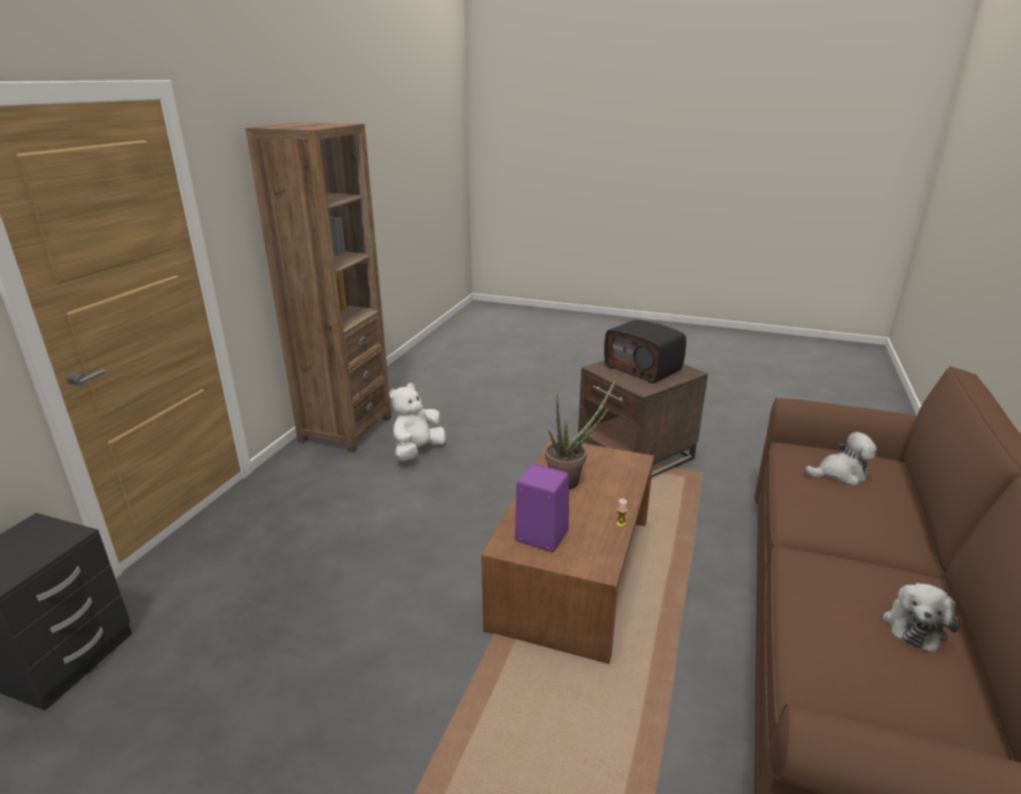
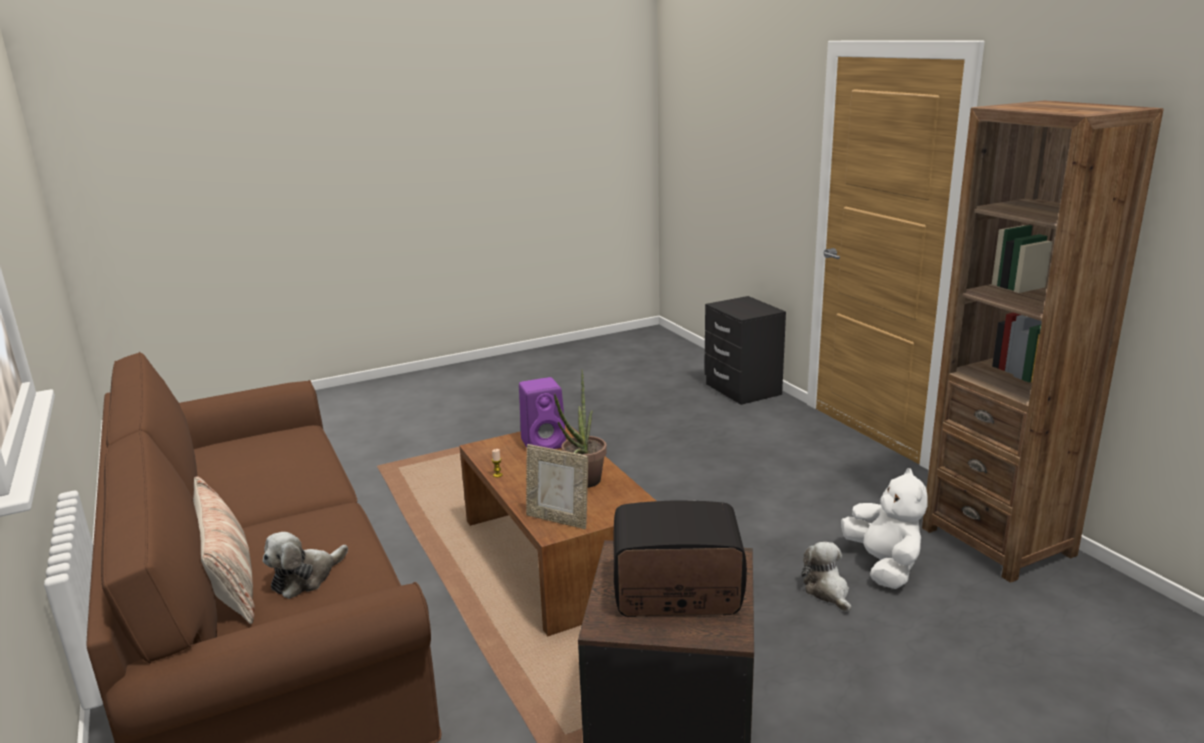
camera: 135 degrees right, 5 degrees down
(622, 464) = (558, 519): none -> picture frame
(904, 501) = (228, 577): none -> pillow
(914, 624) = (235, 477): plush toy -> plush toy (827, 591)

